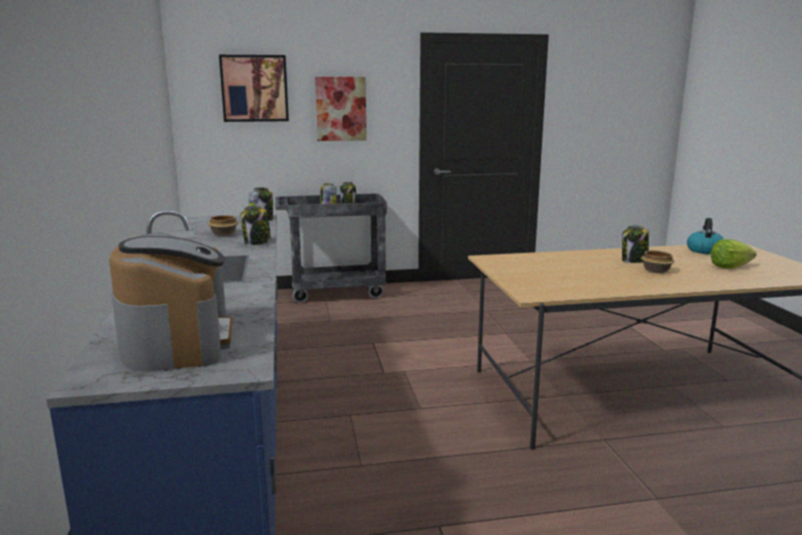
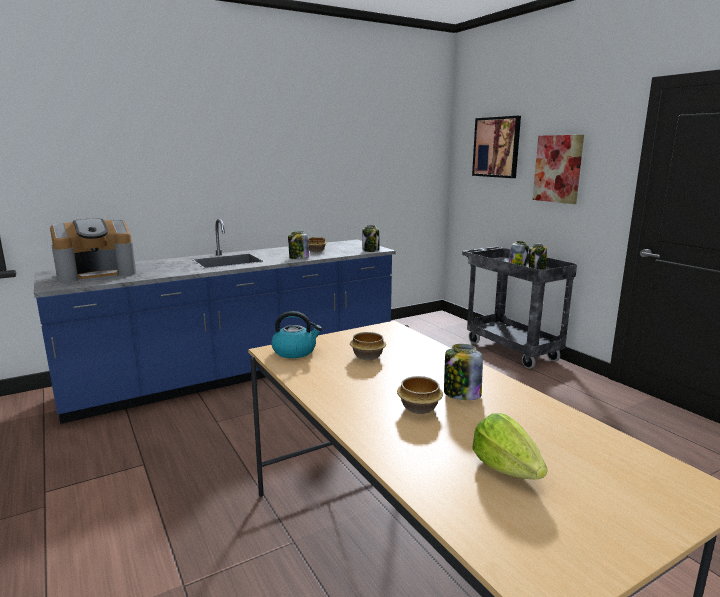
camera: 70 degrees right, 0 degrees up
(557, 271) = (367, 356): none -> bowl
(704, 250) = (605, 451): kettle -> kettle (295, 351)

